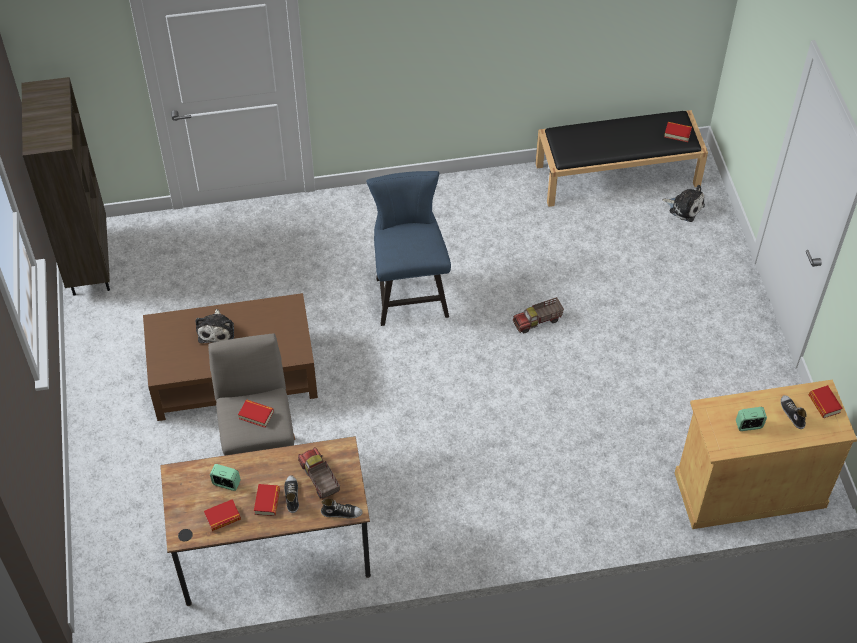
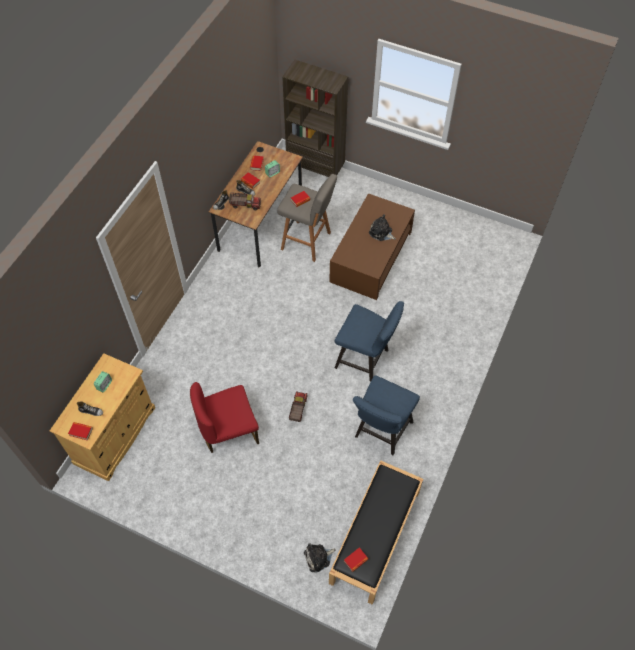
camera: 125 degrees right, 5 degrees up
(88, 263) = (490, 232): brown bookcase -> brown bookcase (316, 171)
(495, 229) = (381, 432): none -> blue chair
(629, 372) = (228, 431): none -> red chair

